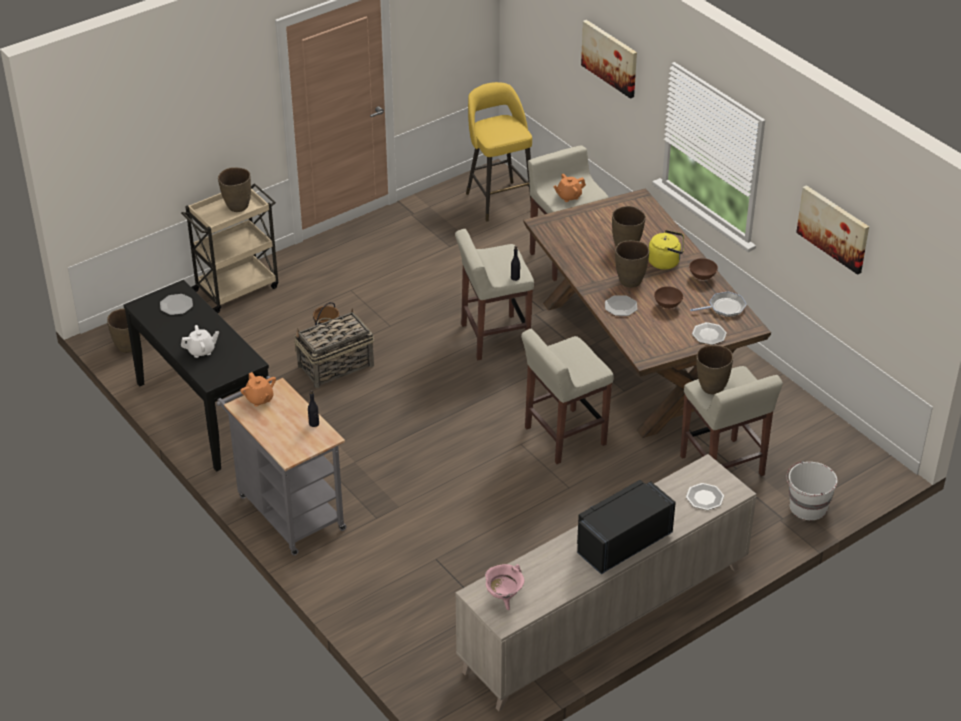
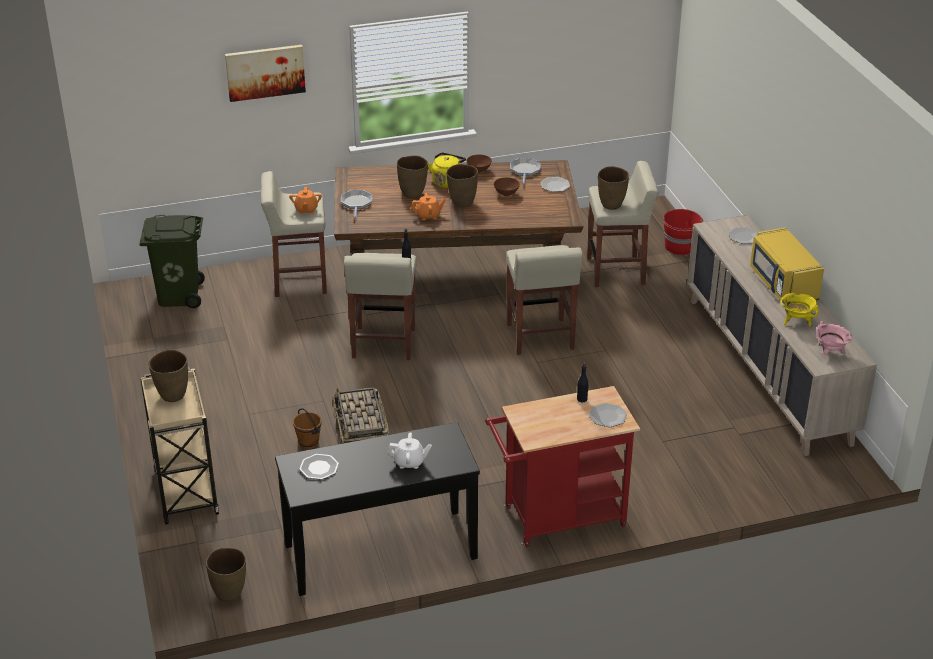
camera: 70 degrees left, 5 degrees down
(201, 351) = (409, 462): white teapot -> white teapot turned 90 degrees clockwise
(259, 399) = (528, 426): orange teapot -> orange teapot (428, 215)
(287, 509) = (557, 519): grey cart -> red cart
(499, 200) = (179, 295): yellow stool -> green trash can
(551, 564) = (796, 322): none -> yellow cooking pot
(585, 218) = (356, 203): none -> frying pan
(621, 306) = (494, 215): plate -> plate (607, 416)
(622, 542) = (782, 284): black microwave -> yellow microwave
(807, 507) = (680, 247): white bucket -> red bucket
(833, 228) = (558, 55): picture -> none

